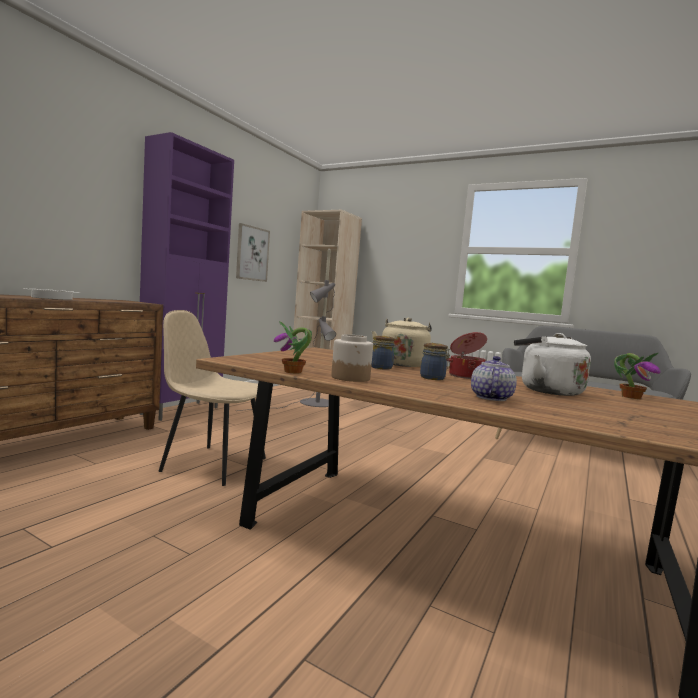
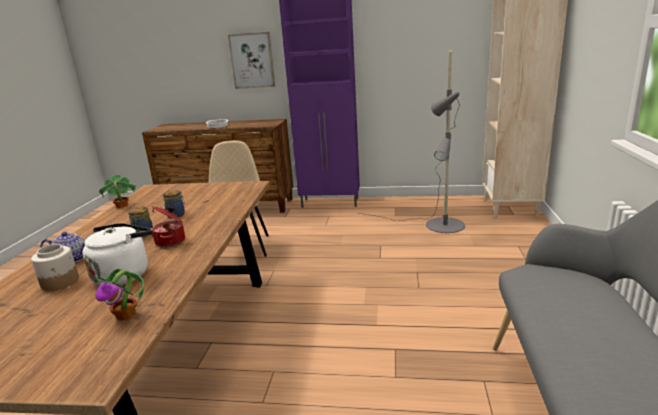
camera: 70 degrees right, 15 degrees up
(252, 253) = (420, 57): picture -> picture (252, 60)
(351, 378) = (115, 218): jar -> jar (60, 282)
(403, 364) = (211, 215): beige kettle -> none

